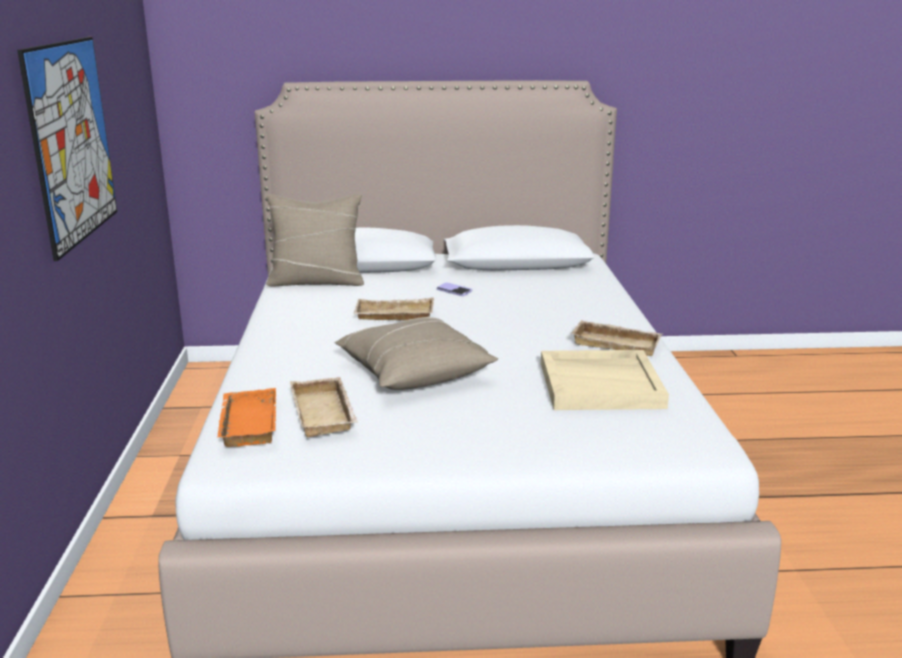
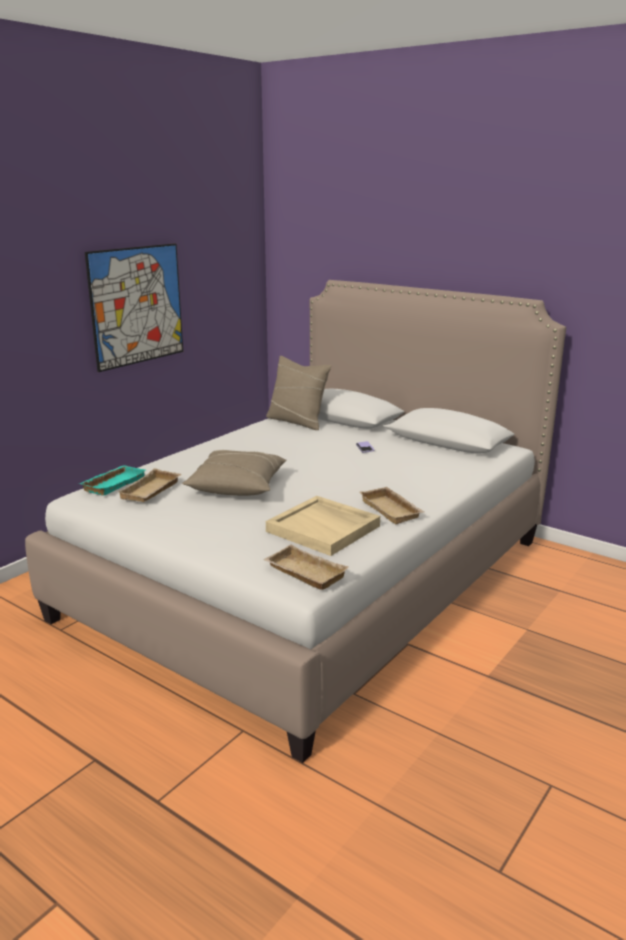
camera: 40 degrees right, 0 degrees up
(246, 423) = (113, 483): orange tray -> turquoise tray
(393, 316) = (294, 453): beige tray -> beige tray (303, 573)

